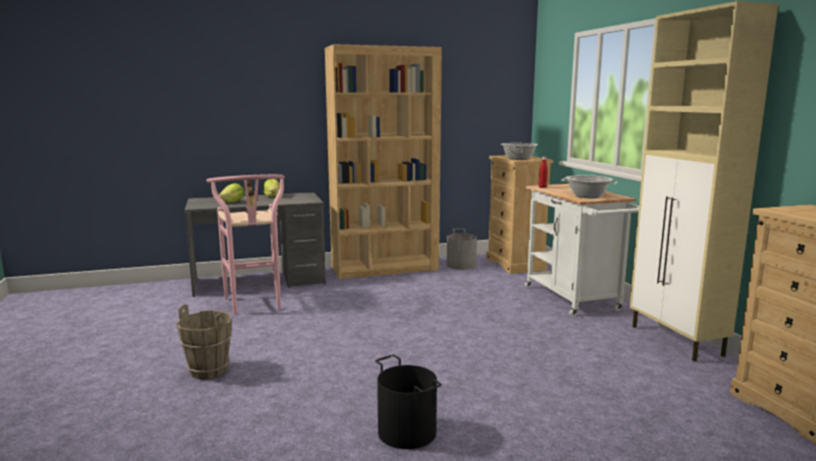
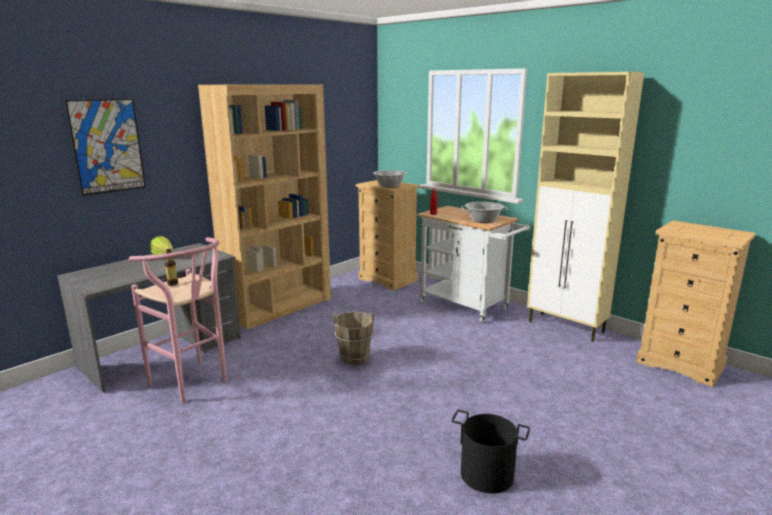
camera: 30 degrees left, 5 degrees up
(209, 370) = (237, 478): brown bucket -> brown bucket (354, 358)
(233, 202) = (130, 273): lettuce -> none
(239, 97) = (107, 146): none -> picture
(461, 265) = (344, 289): grey bucket -> none

